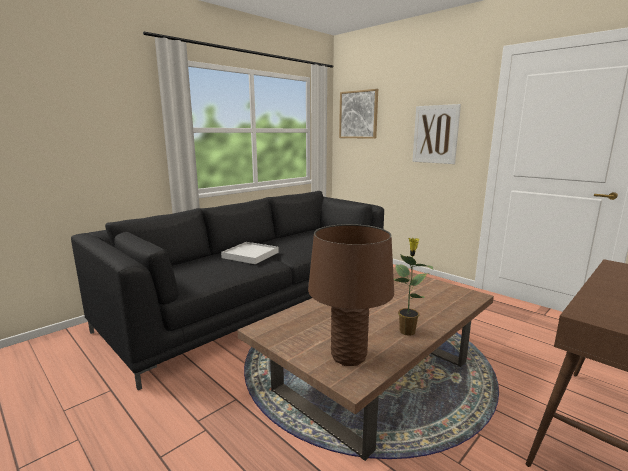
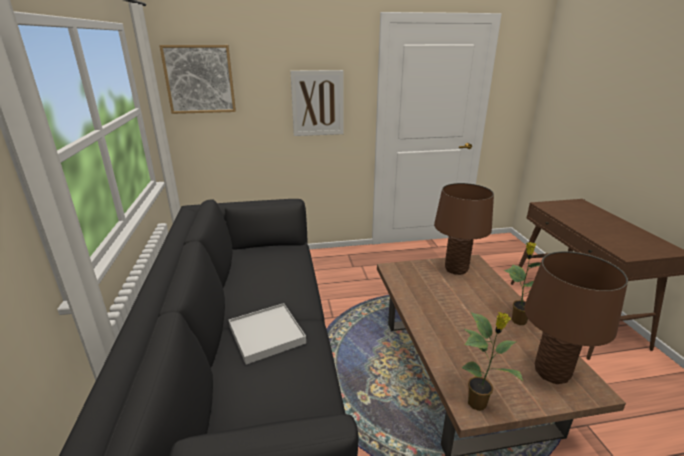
camera: 55 degrees left, 10 degrees up
(270, 330) = (478, 403): none -> potted plant
(442, 291) = (456, 269): none -> brown table lamp

